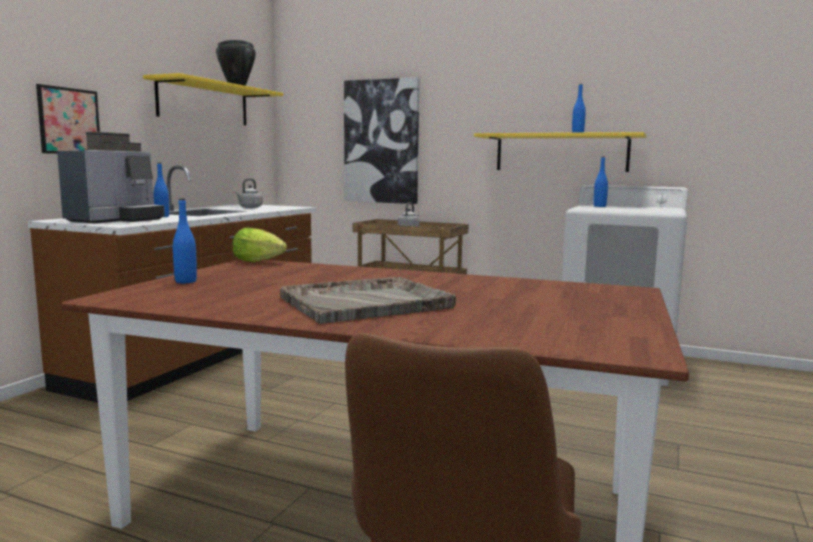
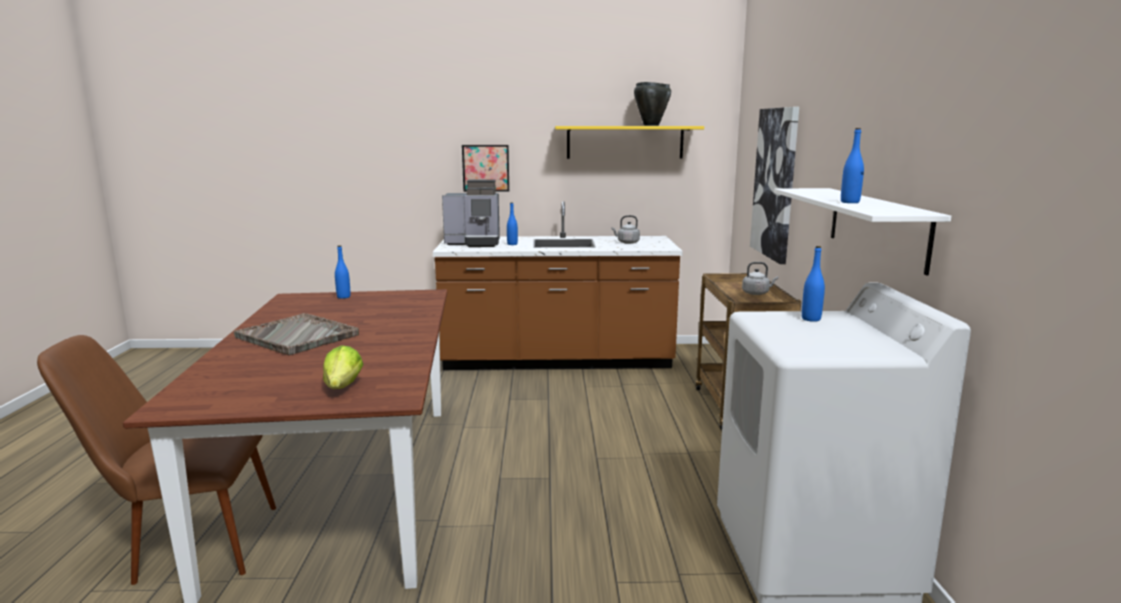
camera: 65 degrees right, 5 degrees up
(257, 261) = (432, 294): lettuce -> lettuce (343, 387)
(561, 153) = (877, 226): yellow shelf -> white shelf

